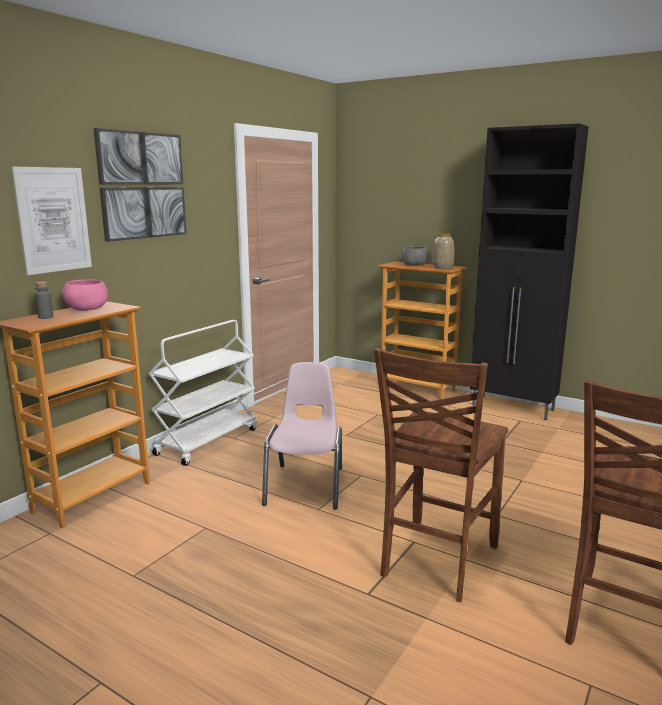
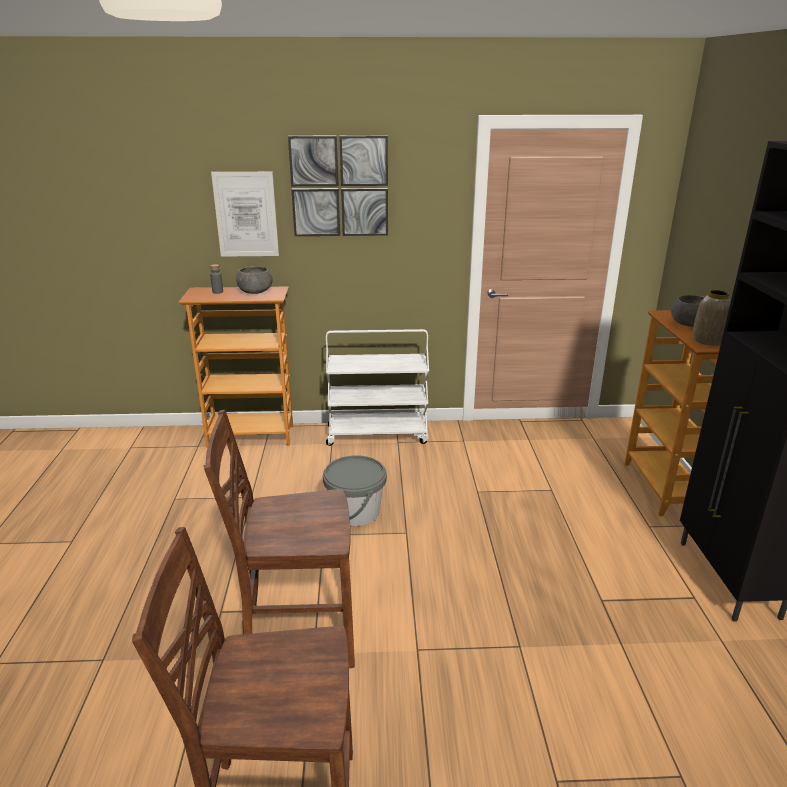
camera: 55 degrees right, 10 degrees up
(87, 309) = (255, 291): pink bowl -> grey bowl
(306, 486) = (355, 512): pink chair -> grey bucket

